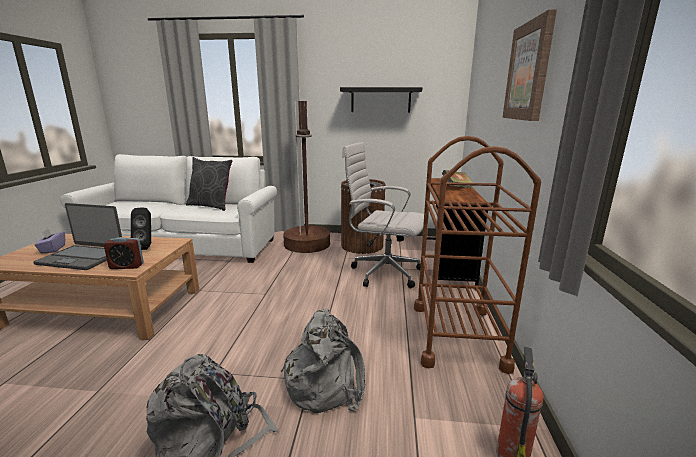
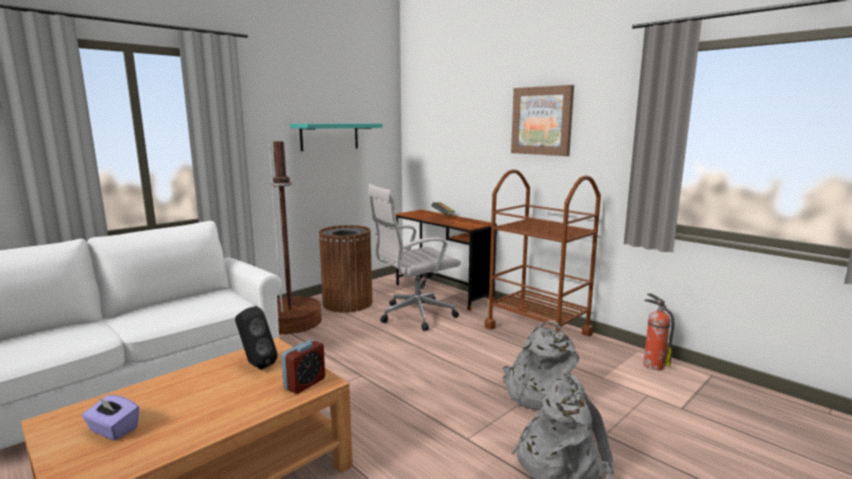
camera: 50 degrees left, 5 degrees down
(82, 258) = (211, 409): laptop -> none
(211, 206) = (170, 306): grey pillow -> none
(380, 100) = (329, 136): black shelf -> turquoise shelf

